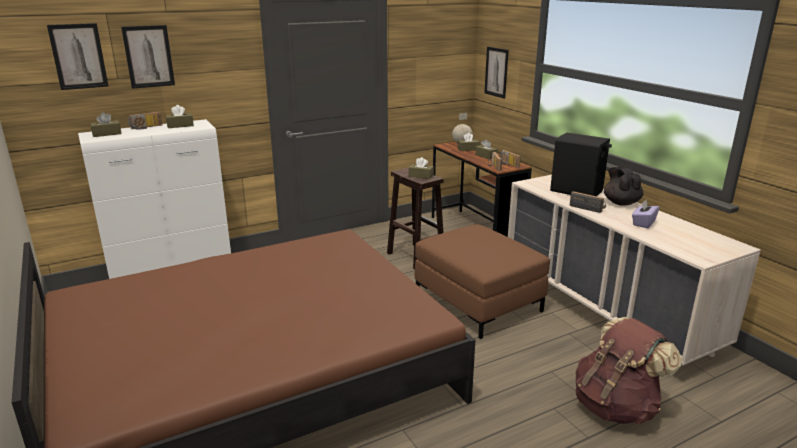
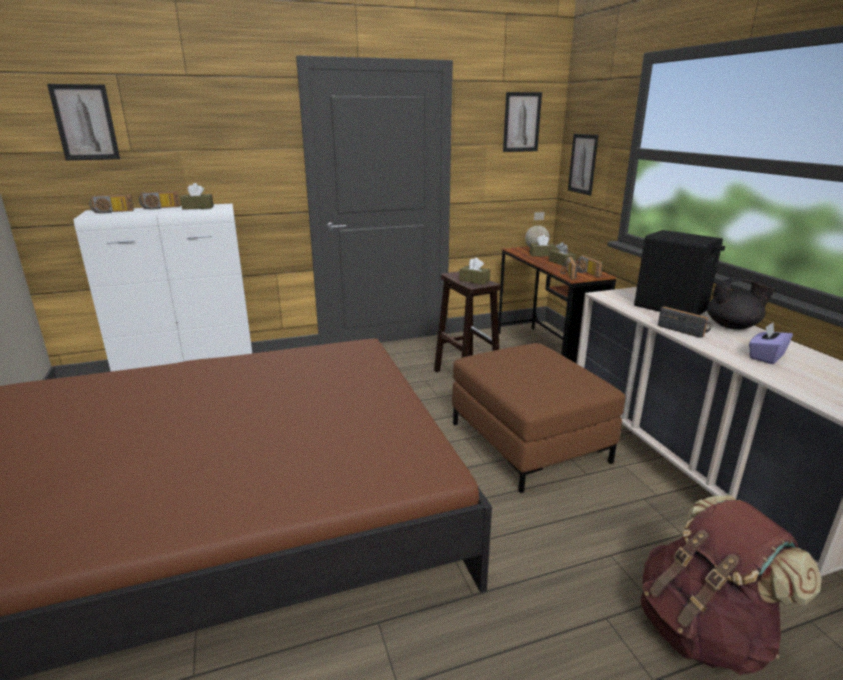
camera: 10 degrees right, 0 degrees up
(107, 134) = (112, 212): brown tissue box -> radio
(148, 56) = (166, 127): picture -> picture (521, 122)
(621, 203) = (733, 326): black teapot -> black teapot turned 105 degrees clockwise

